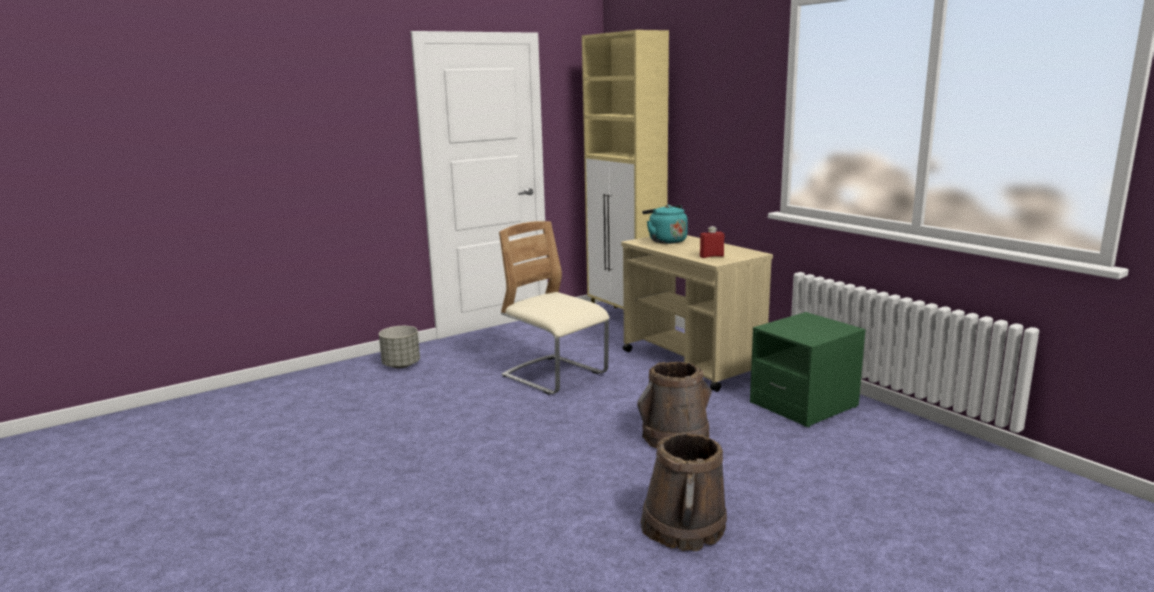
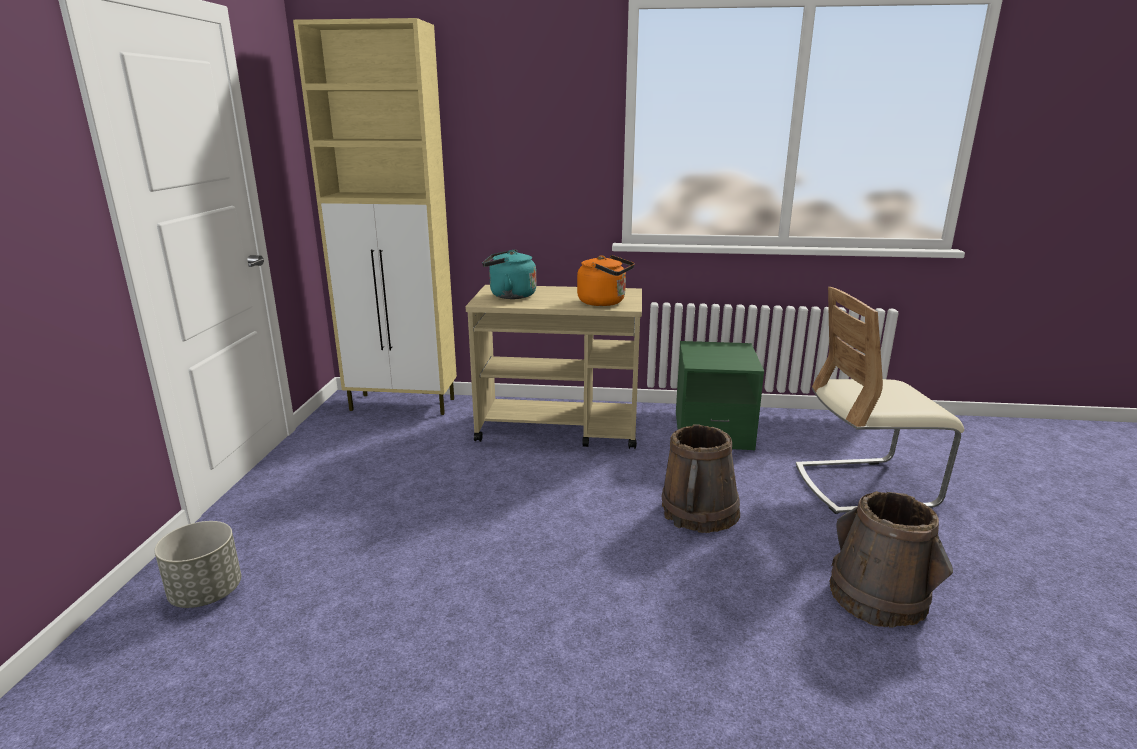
camera: 50 degrees left, 5 degrees up
(555, 376) = (460, 504): beige chair -> beige chair (864, 486)
(711, 256) = (604, 302): red bottle -> orange kettle

